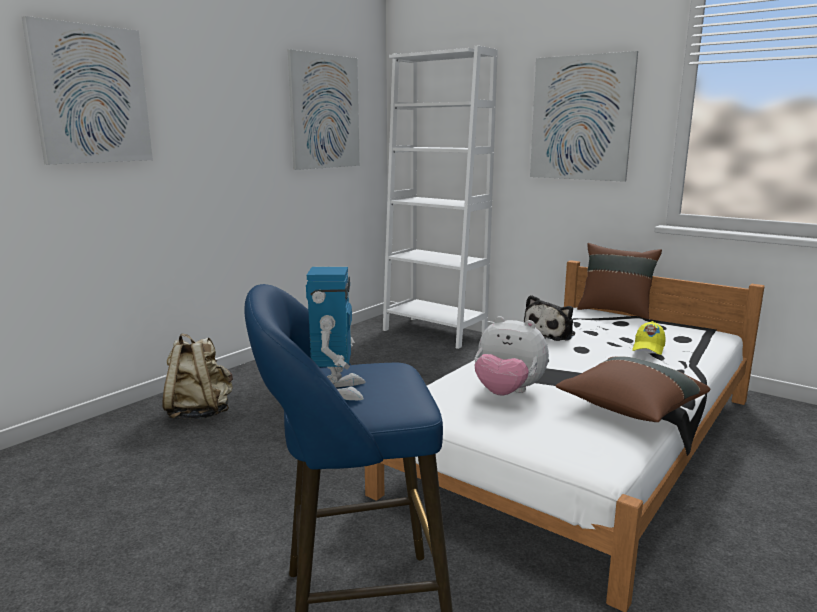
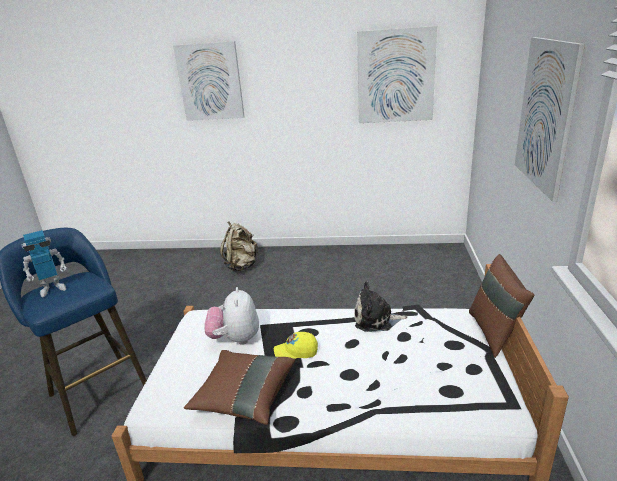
camera: 60 degrees right, 10 degrees up
(434, 332) = (451, 275): white bookcase -> none
(648, 348) = (387, 375): yellow cap -> yellow cap (296, 352)

